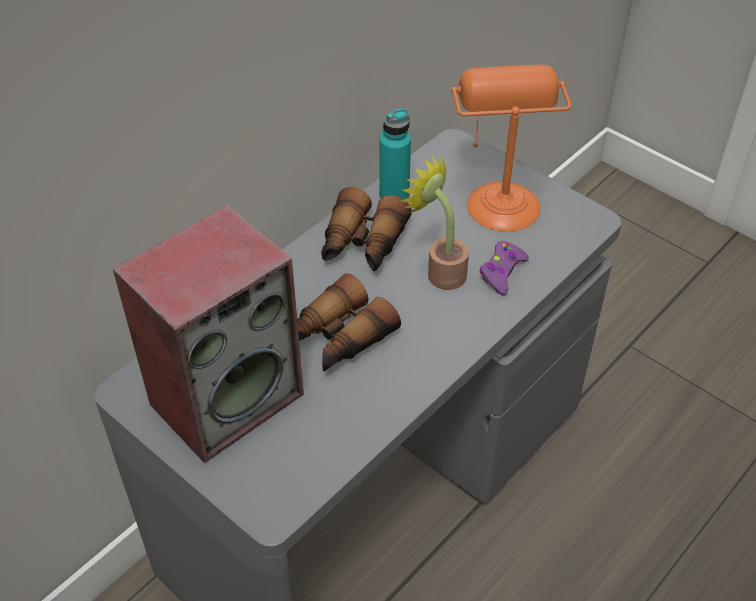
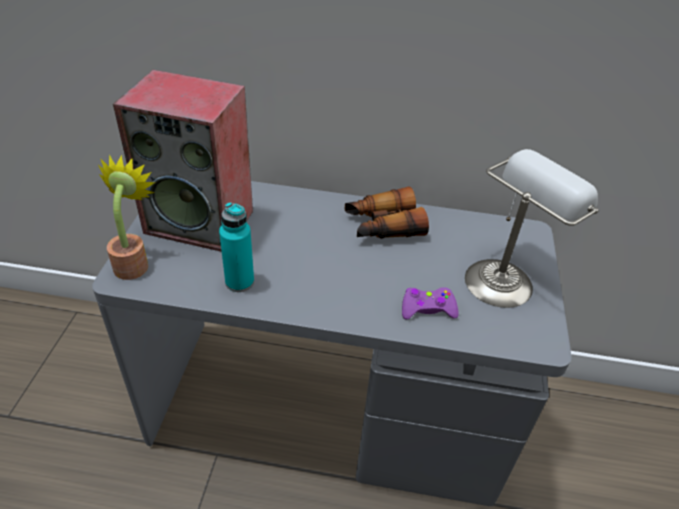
camera: 55 degrees right, 5 degrees down
(338, 338) = (288, 248): binoculars -> none
(394, 195) = (445, 222): turquoise bottle -> turquoise bottle (239, 282)
(440, 271) = (395, 274): potted plant -> potted plant (134, 262)
(498, 195) = (506, 275): orange table lamp -> white table lamp

